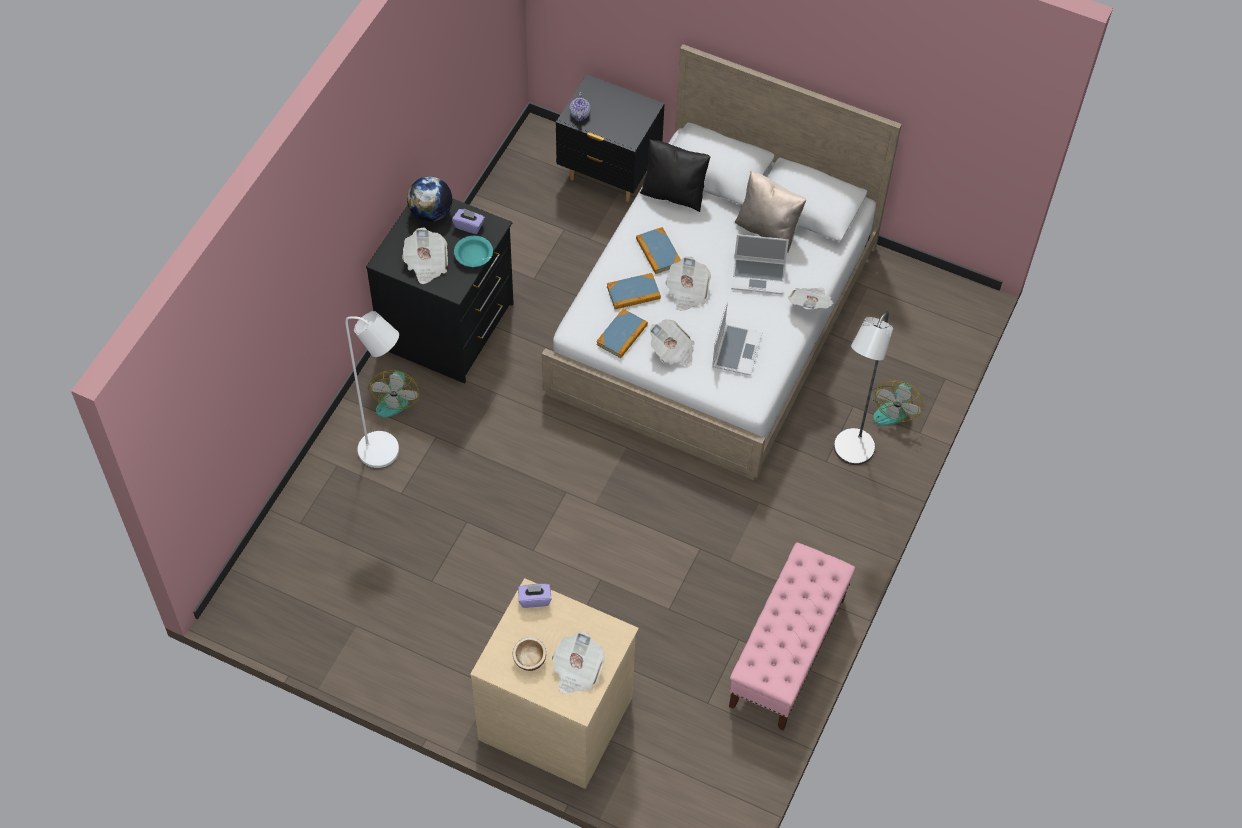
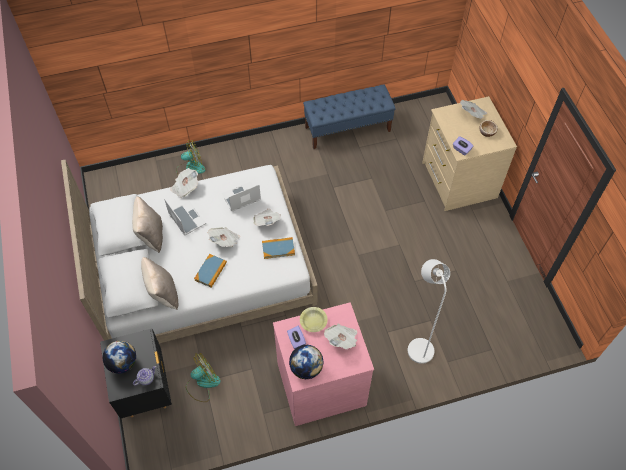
camera: 130 degrees left, 0 degrees up
(394, 397) = (386, 370): fan -> fan (202, 383)
(448, 327) = (321, 383): black dresser -> pink dresser
(473, 255) = (313, 321): turquoise bowl -> yellow bowl
(618, 107) = (123, 363): none -> globe
(633, 293) = (247, 263): book -> none
(674, 193) = (163, 293): black pillow -> beige pillow
(787, 653) = (348, 129): pink bench -> blue bench
(850, 453) = (231, 168): grey floor lamp -> none

